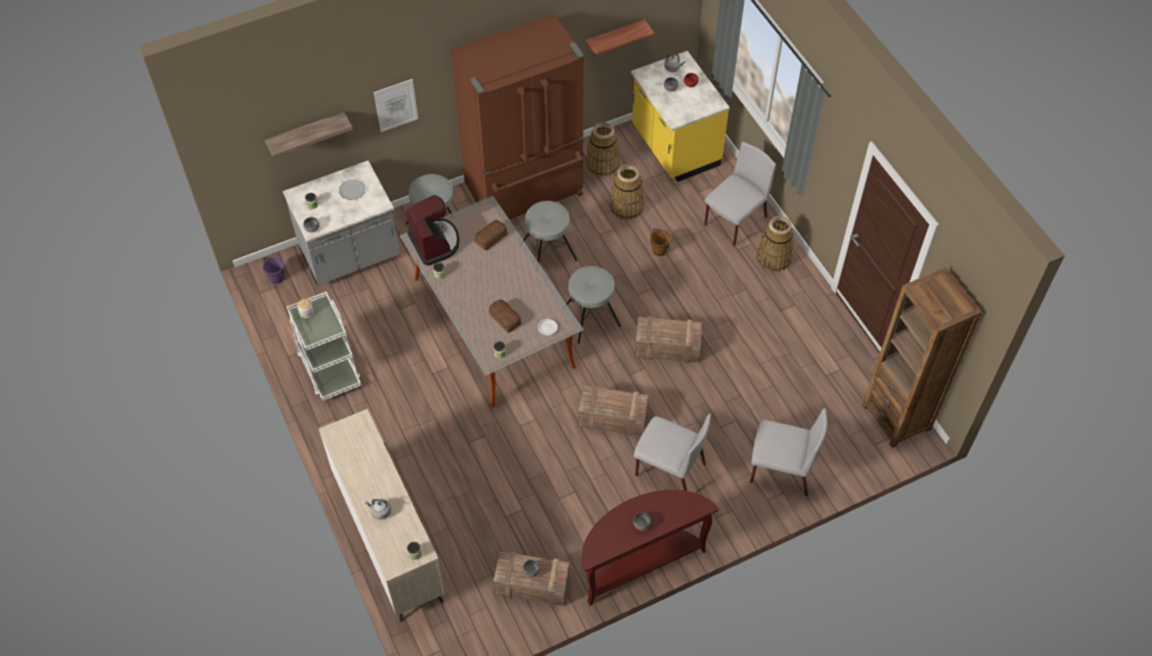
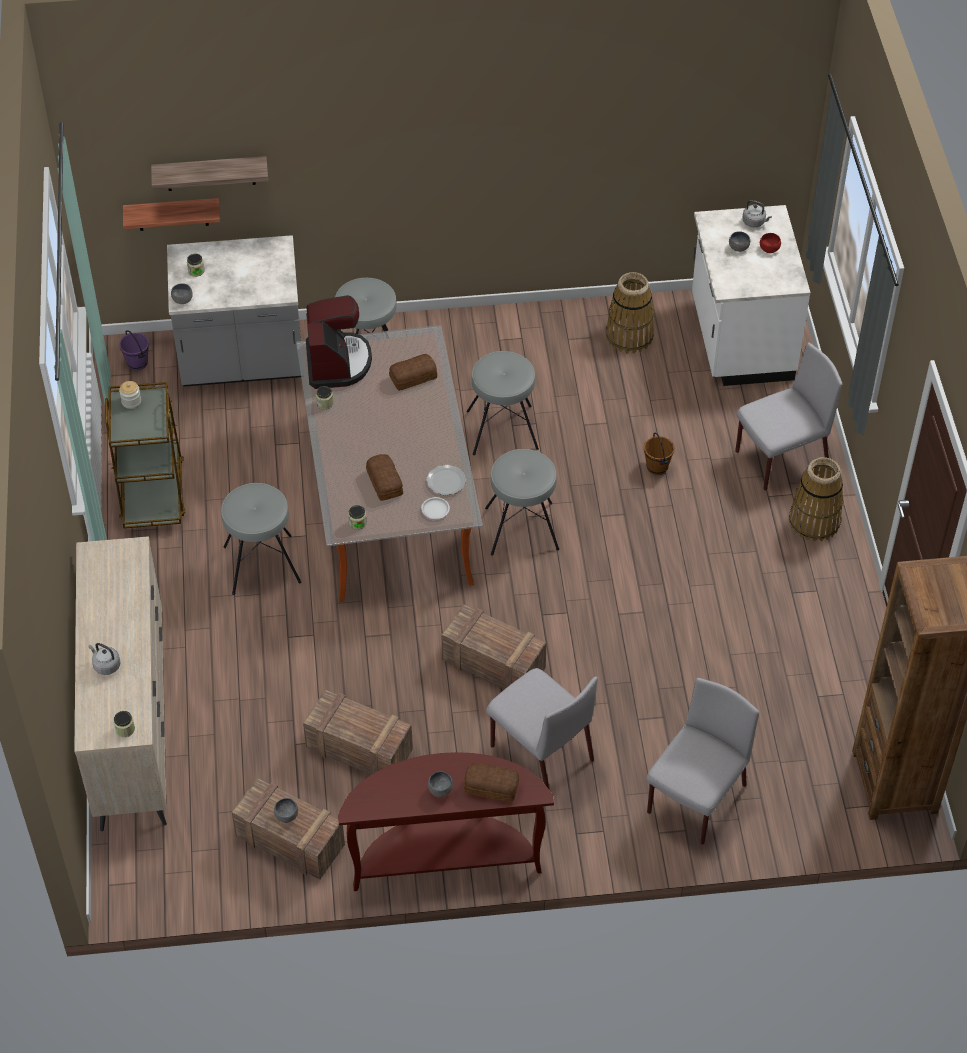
camera: 20 degrees right, 5 degrees down
(329, 368) = (153, 492): white cart -> brown cart
(351, 190) = (253, 267): plate -> plate (445, 481)
(396, 105) = (341, 167): picture -> none
(427, 396) = (261, 564): none -> grey stool
(525, 191) = (509, 343): brown fridge -> none
(614, 38) = (676, 158): shelf -> shelf (172, 214)
(626, 207) = (637, 399): basket -> none
(666, 348) = (608, 595): crate -> crate (357, 748)
(673, 511) = (491, 786): none -> bread
(674, 147) = (739, 340): yellow counter -> white counter
(781, 470) = (695, 800): grey chair -> grey chair turned 90 degrees counterclockwise

